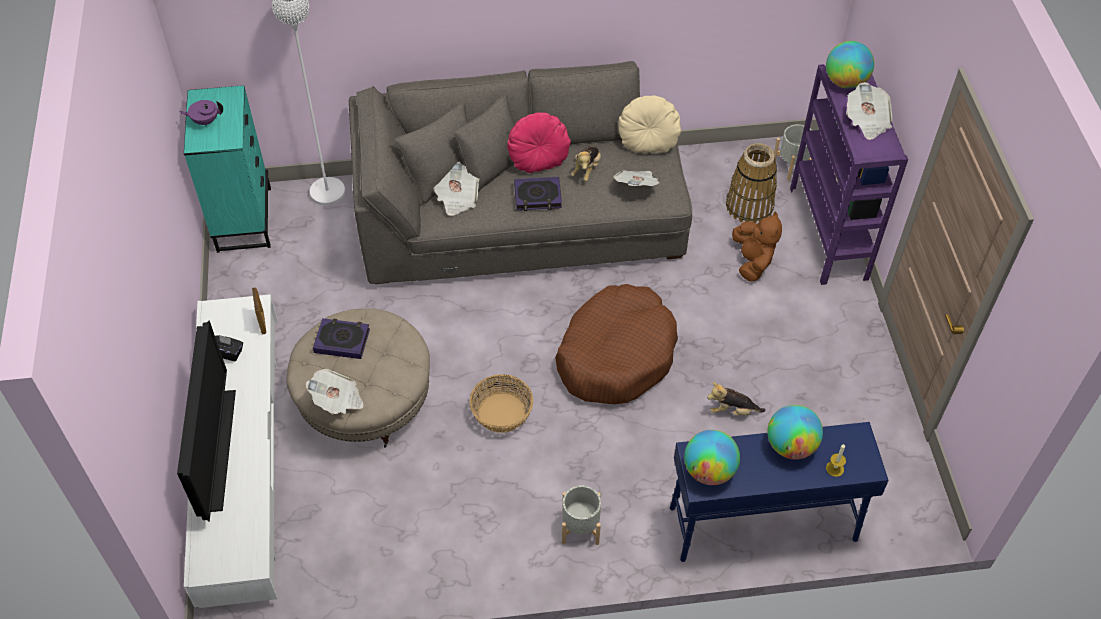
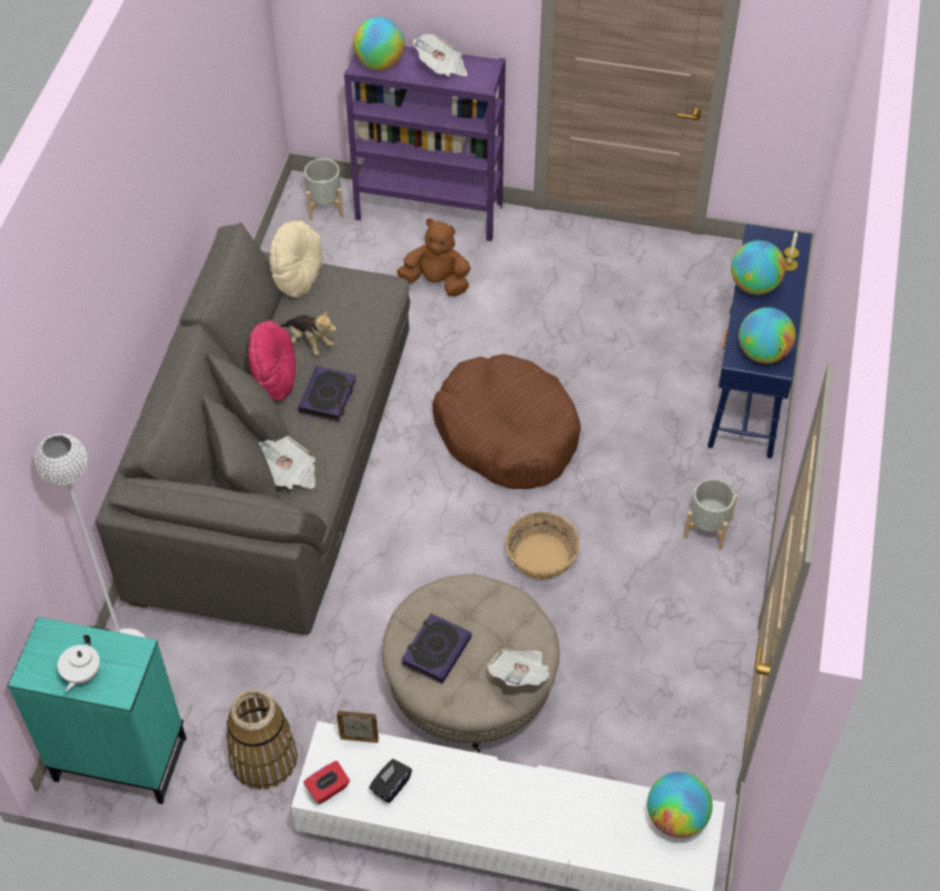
camera: 70 degrees left, 0 degrees up
(205, 121) = (81, 674): purple teapot -> white teapot
(216, 317) = (328, 789): none -> red tissue box
(216, 449) = (532, 826): television -> none
(245, 545) = (676, 818): none -> globe
(637, 186) = (357, 307): newspaper -> none
(732, 410) = (614, 361): plush toy -> none
(749, 206) = (361, 259): basket -> basket (263, 758)

